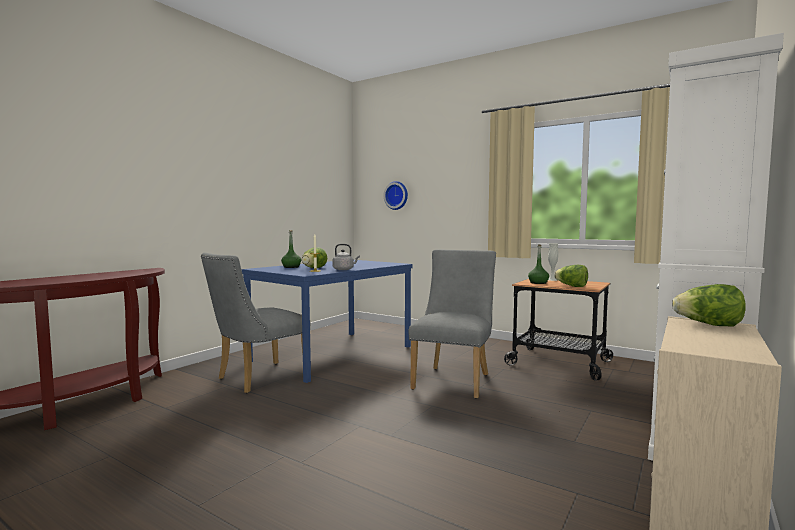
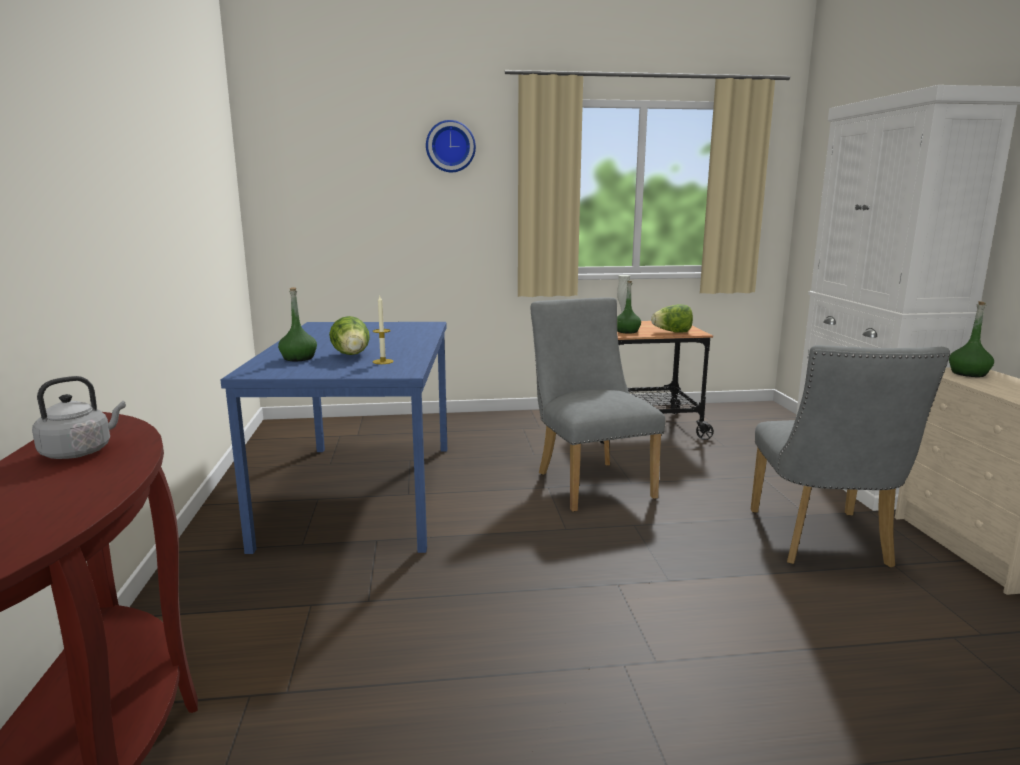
camera: 40 degrees left, 10 degrees up
(257, 379) = (335, 576): grey chair -> grey chair (823, 543)
(344, 269) = (413, 350): grey kettle -> grey kettle (80, 452)
(397, 195) = (341, 199): wall clock -> wall clock (450, 146)
(708, 325) = (968, 373): lettuce -> green bottle

